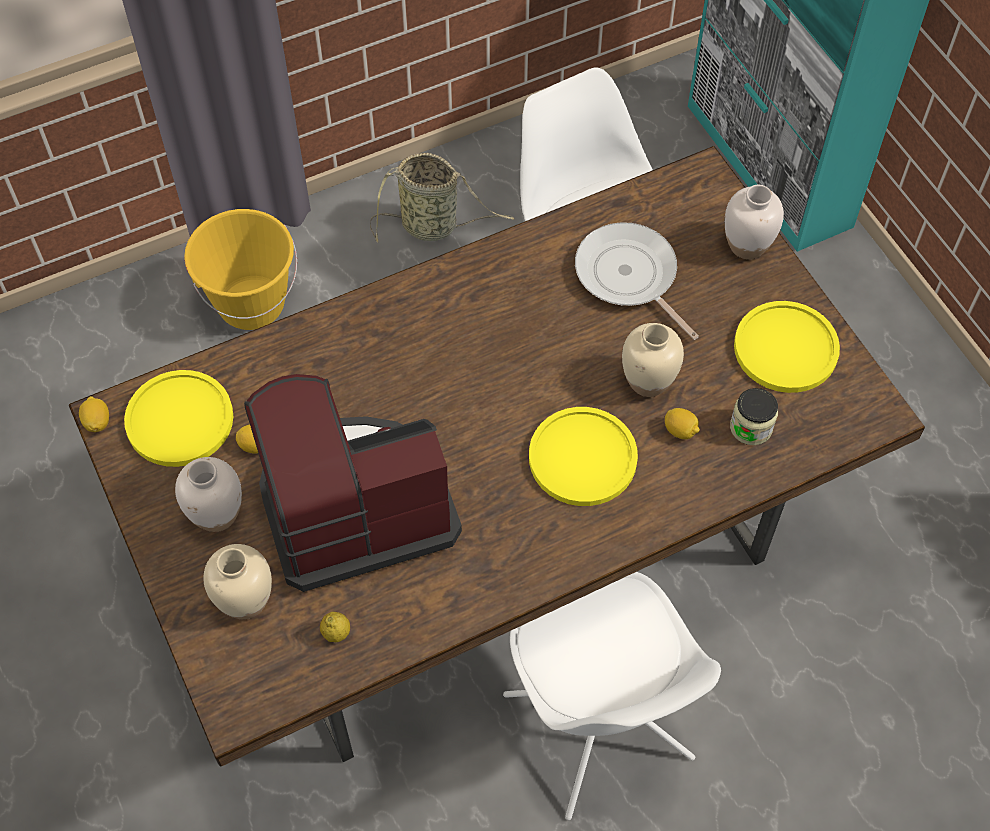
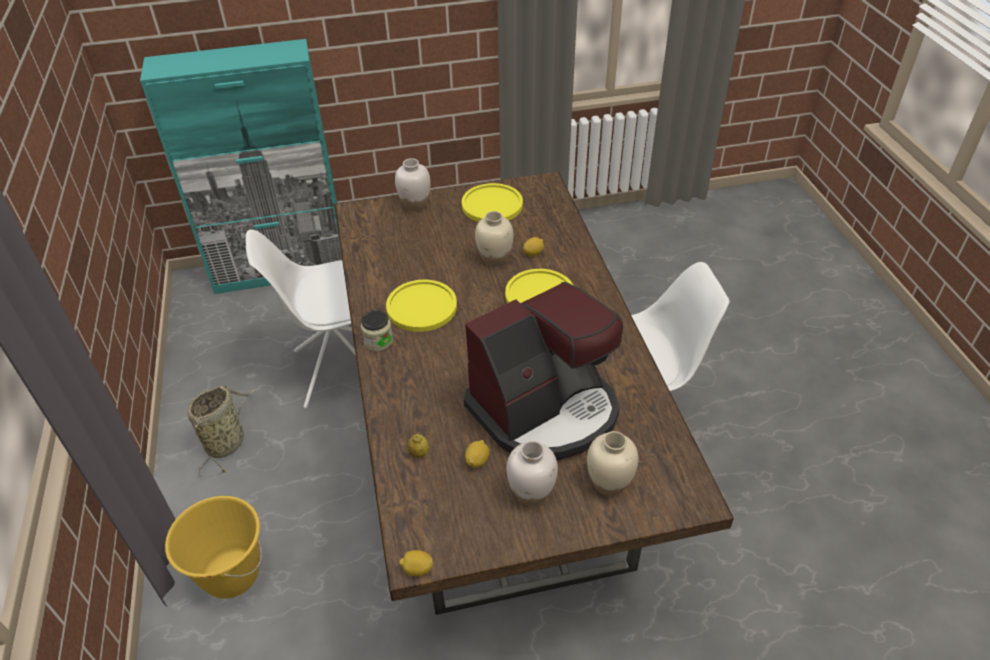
camera: 75 degrees left, 15 degrees down
(179, 420) = (436, 508): yellow plate -> yellow plate (421, 307)
(336, 633) = (643, 434): lemon -> lemon (419, 453)
(354, 506) = (545, 410): coffee machine -> coffee machine turned 120 degrees counterclockwise
(629, 276) = (414, 253): frying pan -> none
(751, 427) = (540, 227): jar -> jar (378, 341)

